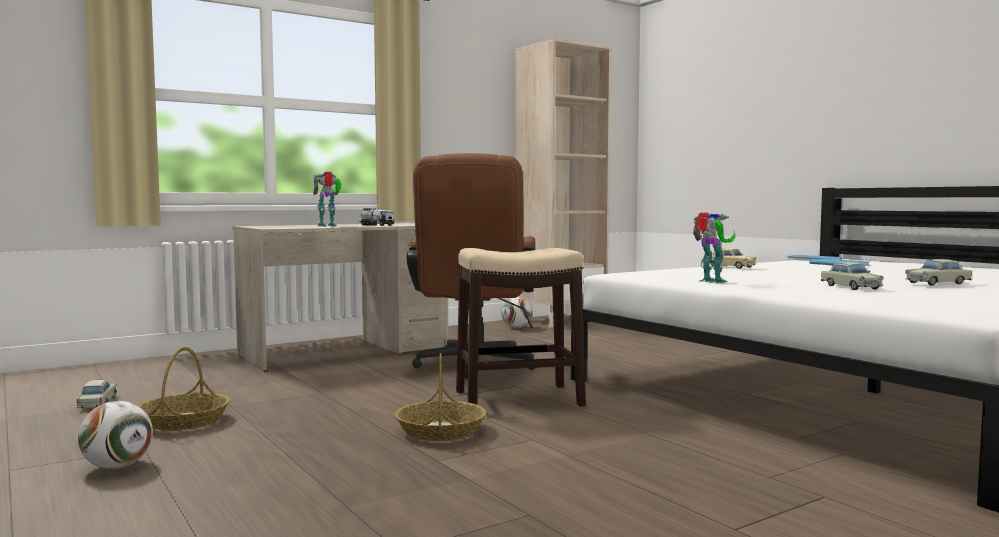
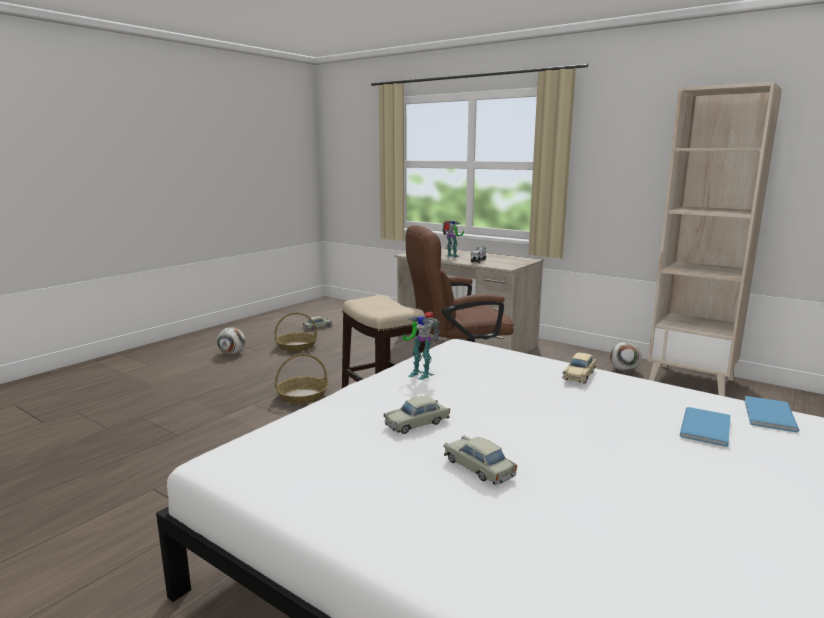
camera: 70 degrees right, 10 degrees up
(712, 282) = (421, 373): toy robot -> toy robot turned 90 degrees clockwise

